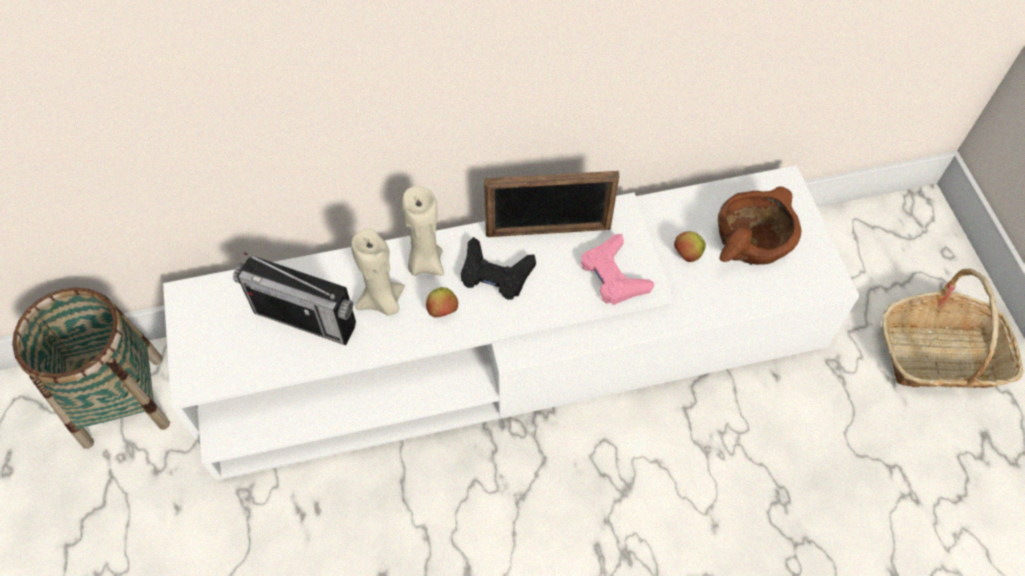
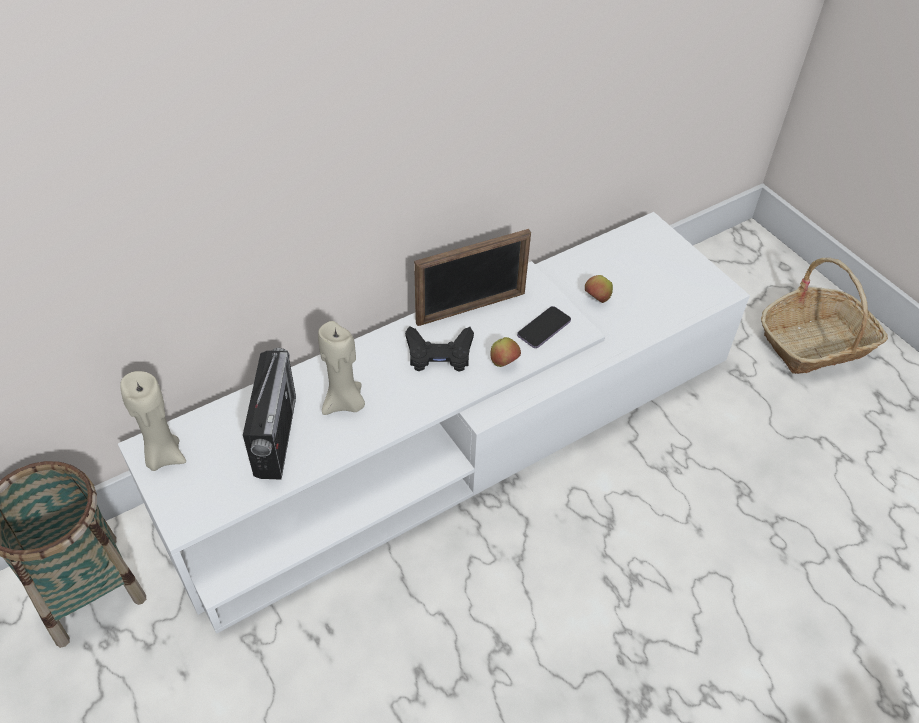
camera: 20 degrees left, 10 degrees down
(305, 318) = (276, 436): radio -> radio turned 90 degrees counterclockwise
(425, 262) = (370, 360): beige candle -> beige candle (163, 455)
(442, 311) = (404, 396): apple -> apple (504, 362)
(613, 275) = (544, 328): pink game controller -> phone
(751, 240) = (644, 275): brown bowl -> none

